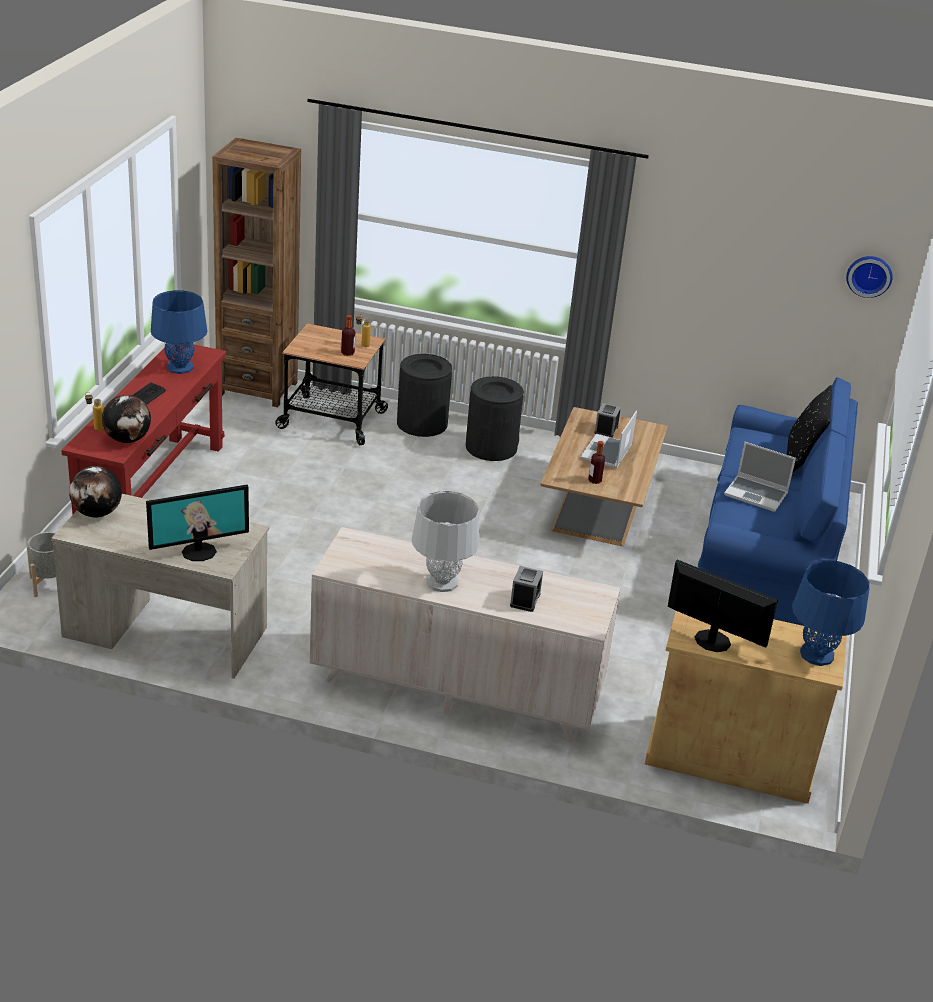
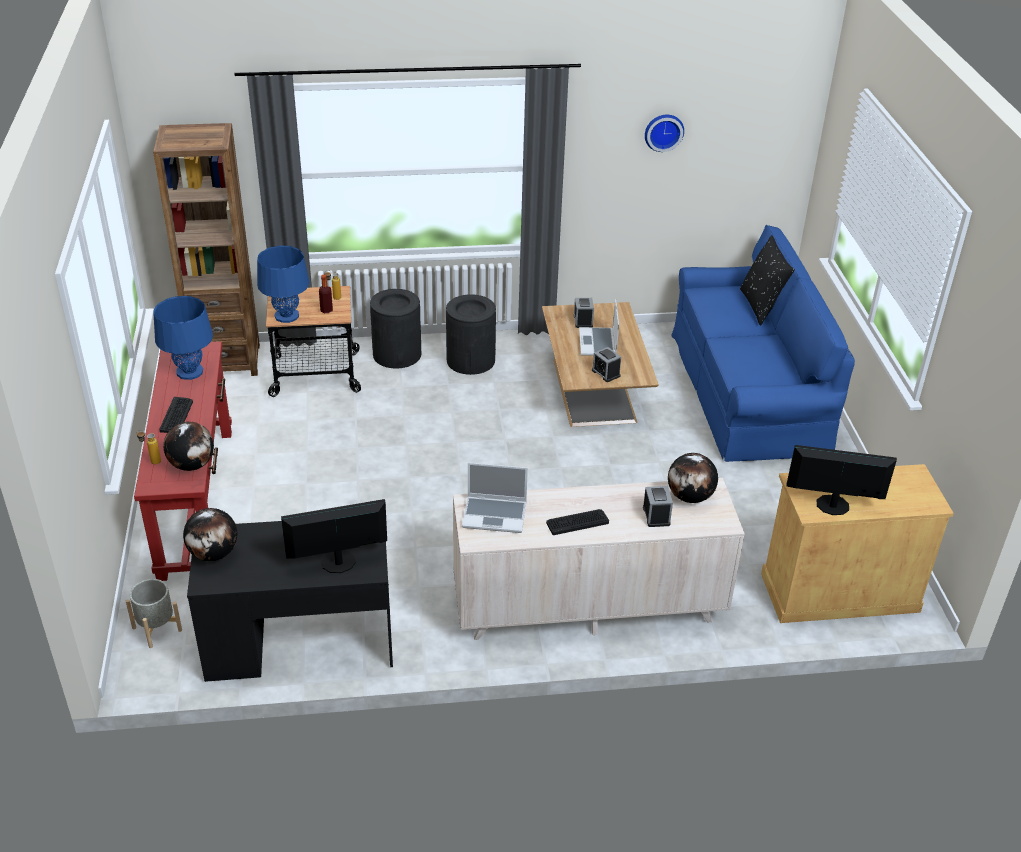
camera: 20 degrees left, 5 degrees up
(165, 632) = (299, 642): beige desk -> black desk
(199, 551) = (338, 562): monitor -> monitor turned 150 degrees counterclockwise
(442, 582) = (577, 522): grey table lamp -> keyboard
(572, 594) = (690, 497): none -> globe
(594, 480) = (605, 373): bottle -> alarm clock
(757, 494) = (749, 349): laptop -> laptop (495, 515)
(816, 654) = (916, 490): blue table lamp -> blue table lamp (286, 316)
(869, 275) = (781, 130): wall clock -> wall clock (663, 131)

